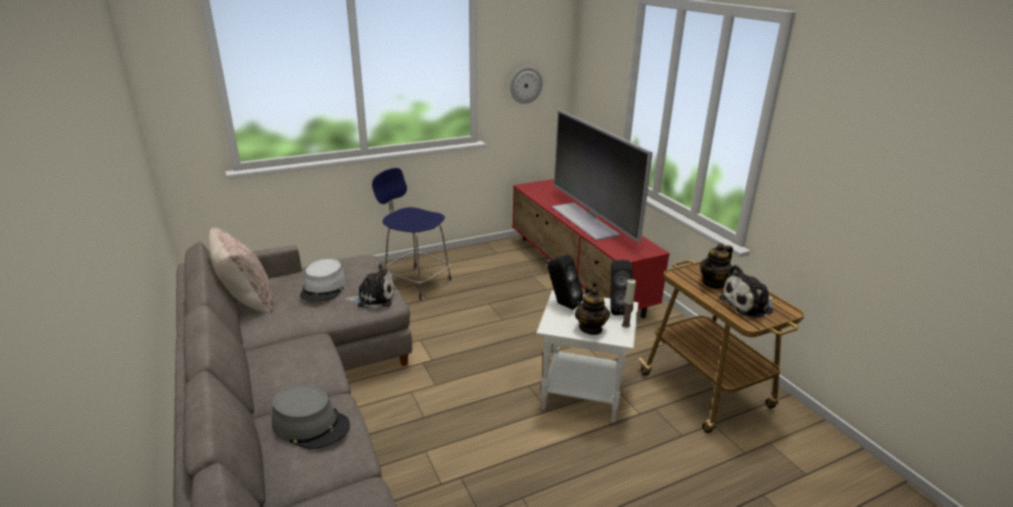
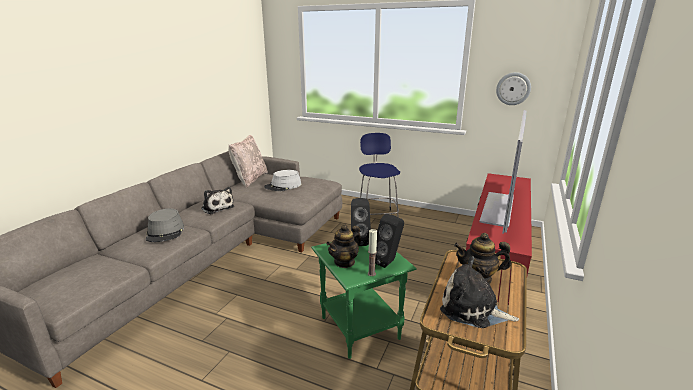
camera: 50 degrees right, 5 degrees down
(374, 298) = (295, 199): plush toy -> plush toy (217, 207)
(583, 395) = (360, 329): white side table -> green side table

